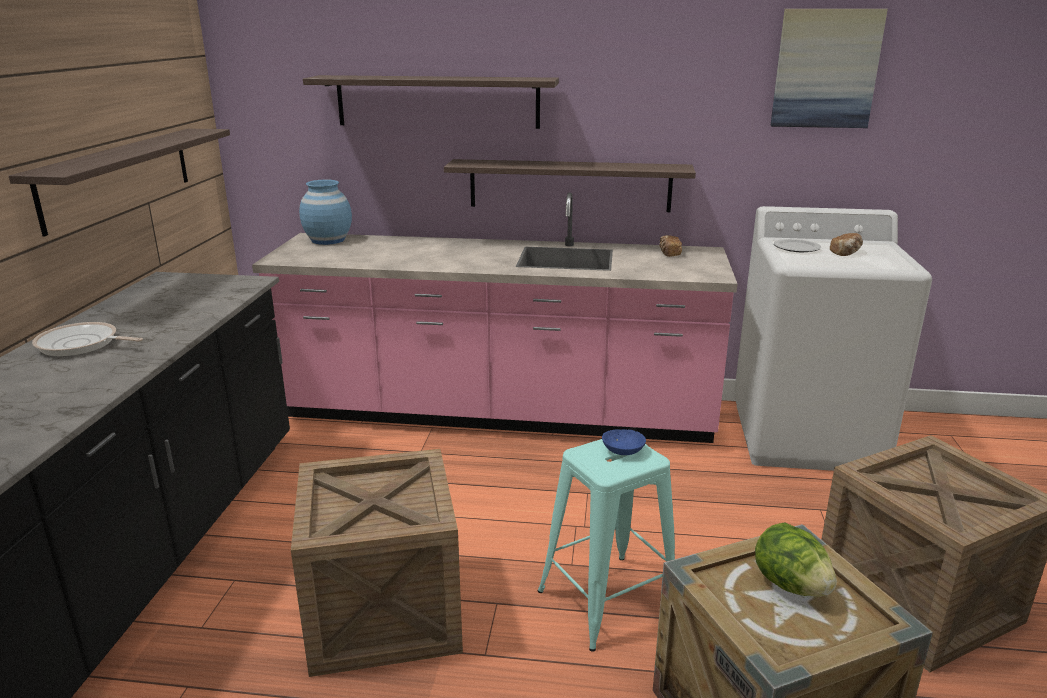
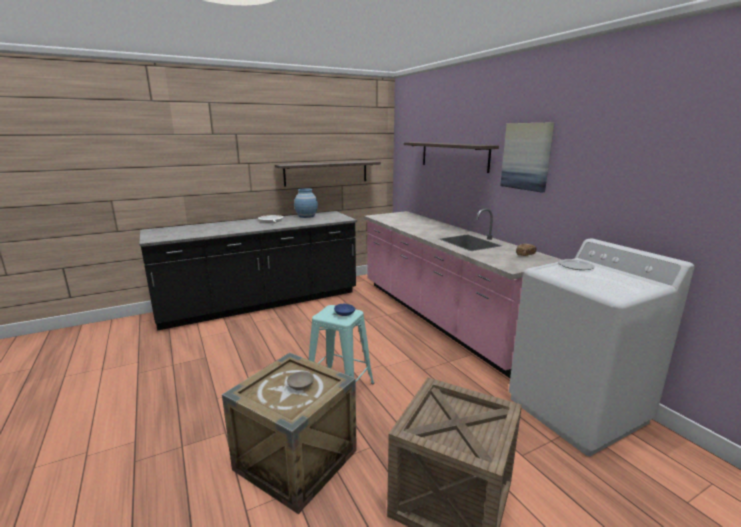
camera: 55 degrees right, 5 degrees down
(328, 240) = (406, 215): blue vase -> blue vase (306, 216)
(383, 612) = (287, 346): crate -> none
(569, 185) = (498, 206): shelf -> none
(790, 585) = (301, 386): lettuce -> beige bowl
(825, 69) = (650, 143): picture -> picture (526, 156)
(846, 253) = (599, 277): bread -> none

